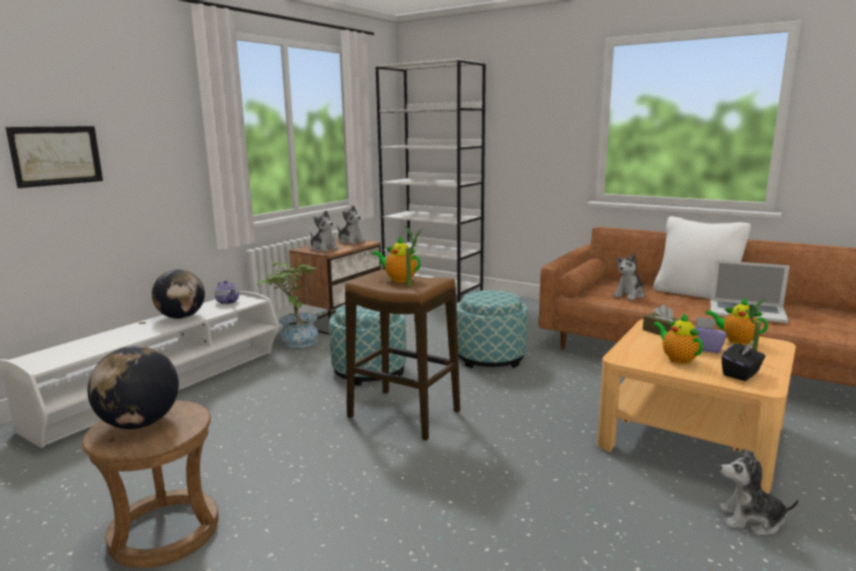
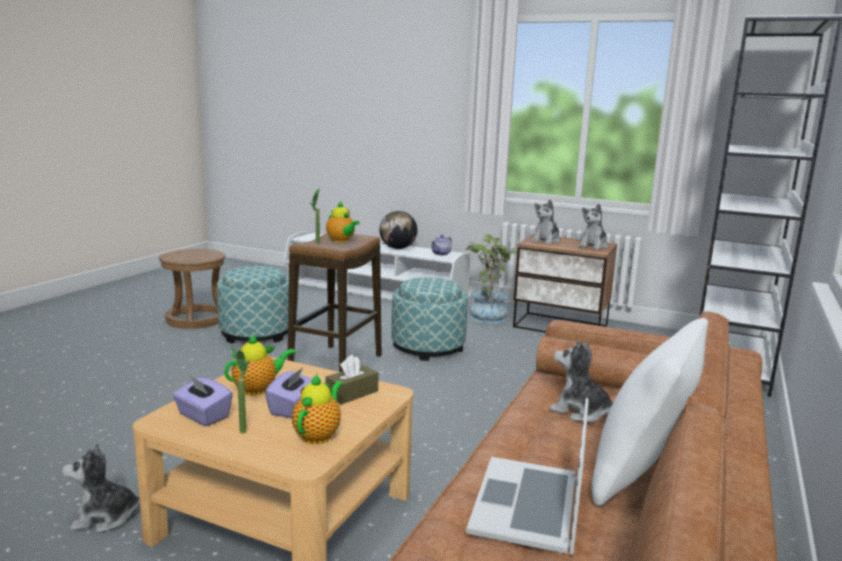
camera: 80 degrees right, 0 degrees up
(56, 155) = (373, 117): picture -> none
(140, 424) = (195, 253): globe -> none
(399, 279) = (341, 241): teapot -> teapot turned 120 degrees clockwise
(490, 357) = (489, 400): ottoman -> ottoman (256, 333)
(741, 373) = (203, 416): black tissue box -> purple tissue box
(751, 520) = (105, 518): plush toy -> plush toy turned 105 degrees counterclockwise

